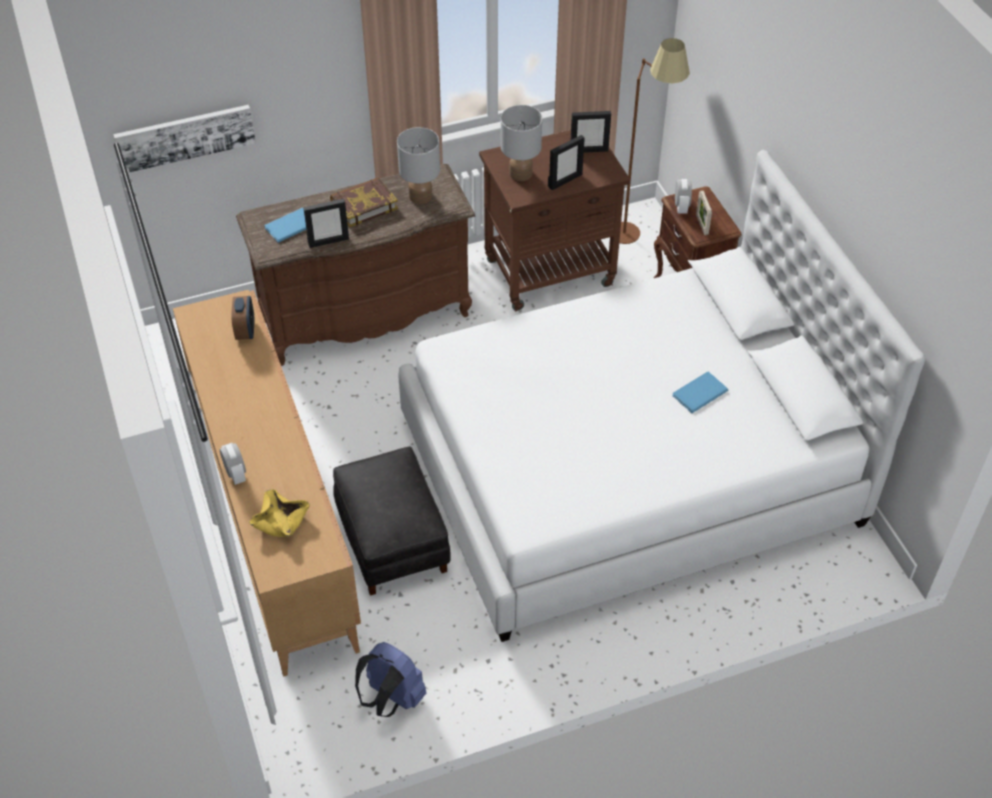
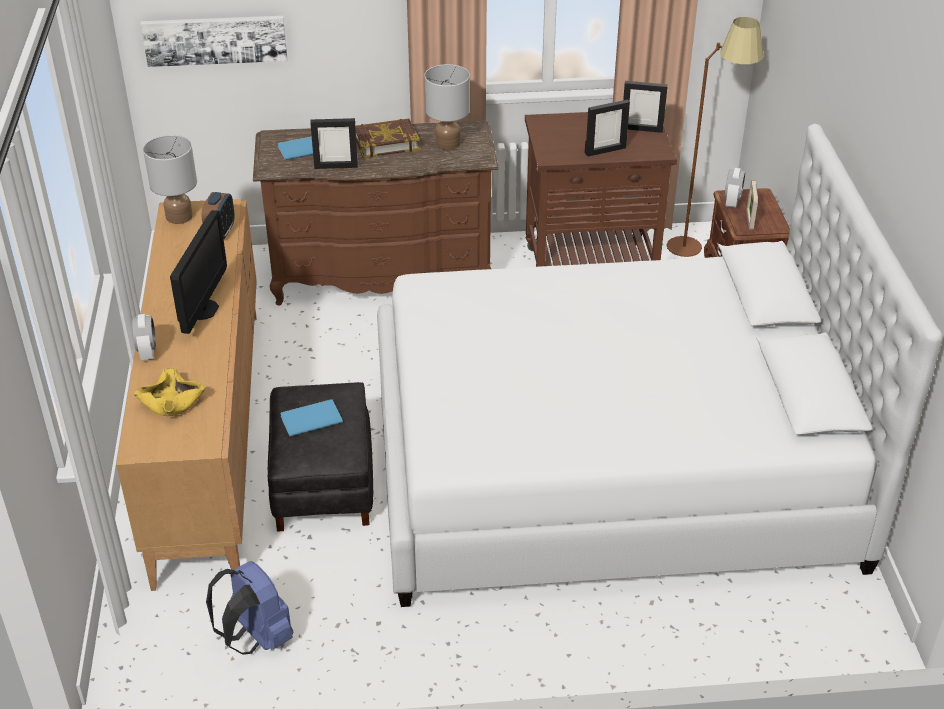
camera: 15 degrees right, 10 degrees down
(266, 418) = (203, 309): none -> monitor
(520, 174) = (560, 138): grey table lamp -> grey table lamp (178, 217)
(698, 393) = (686, 370): blue book -> blue book (309, 418)

